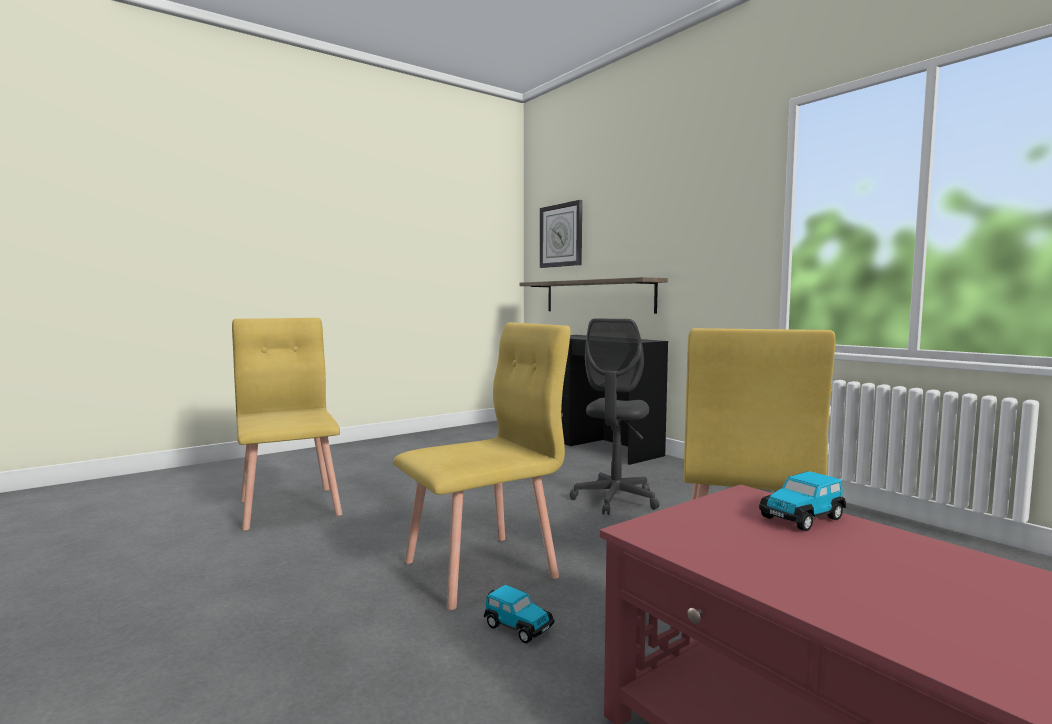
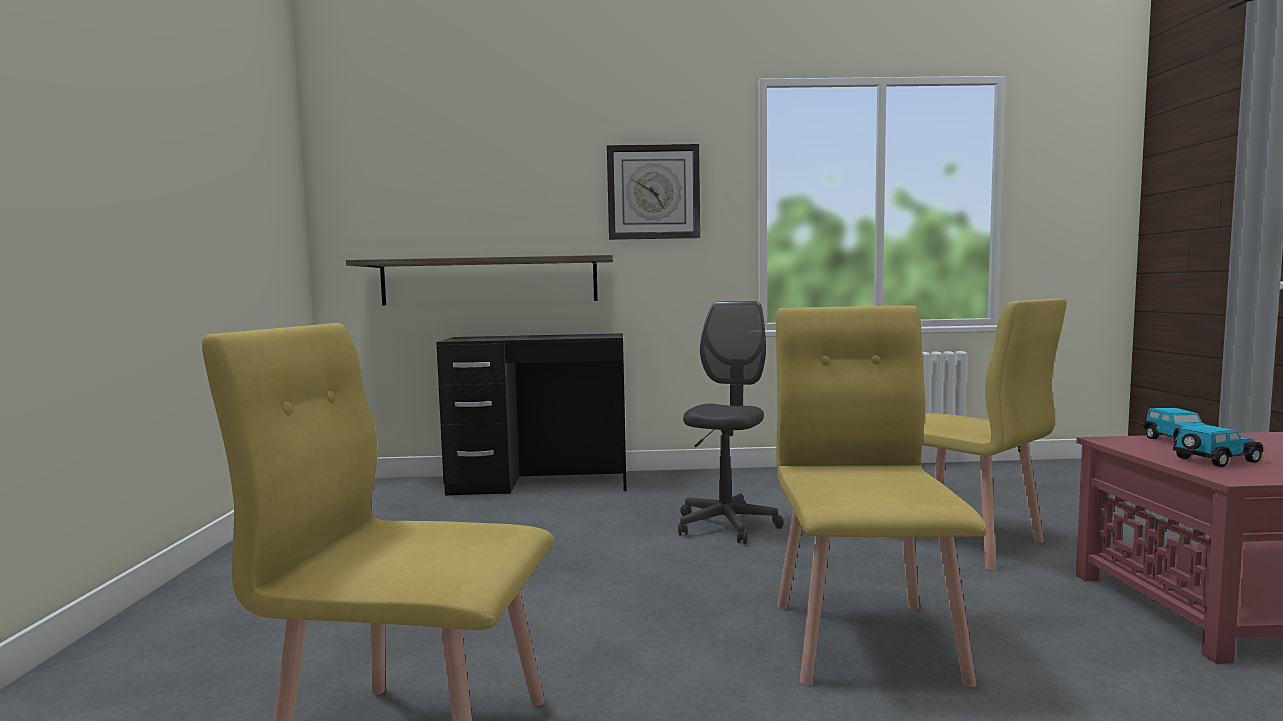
camera: 55 degrees left, 0 degrees up
(517, 626) = (1031, 657): toy car -> toy car (1215, 460)
(561, 235) = (404, 190): wall clock -> wall clock (653, 192)
(615, 500) = (726, 525): grey office chair -> grey office chair turned 120 degrees counterclockwise

